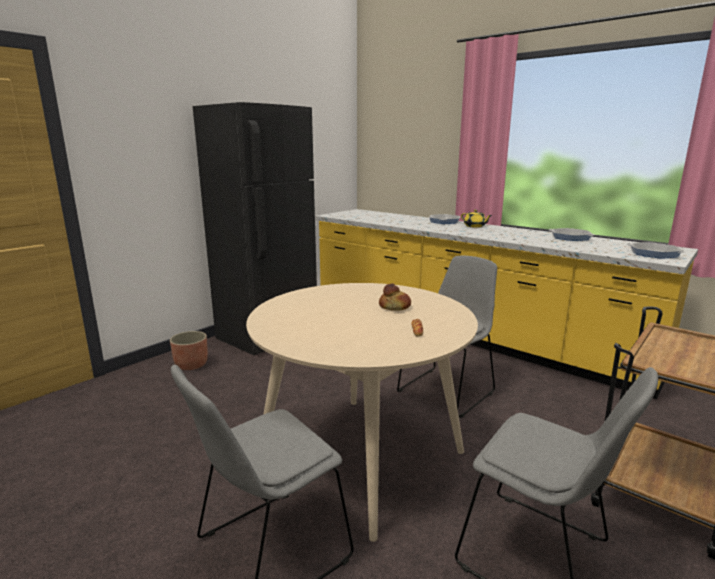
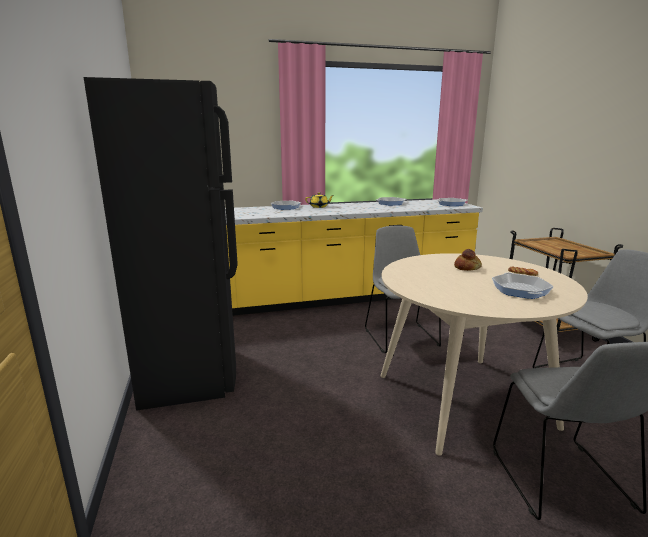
camera: 55 degrees left, 0 degrees up
(191, 365) = (185, 448): planter -> none
(346, 334) = (520, 290): none -> frying pan

